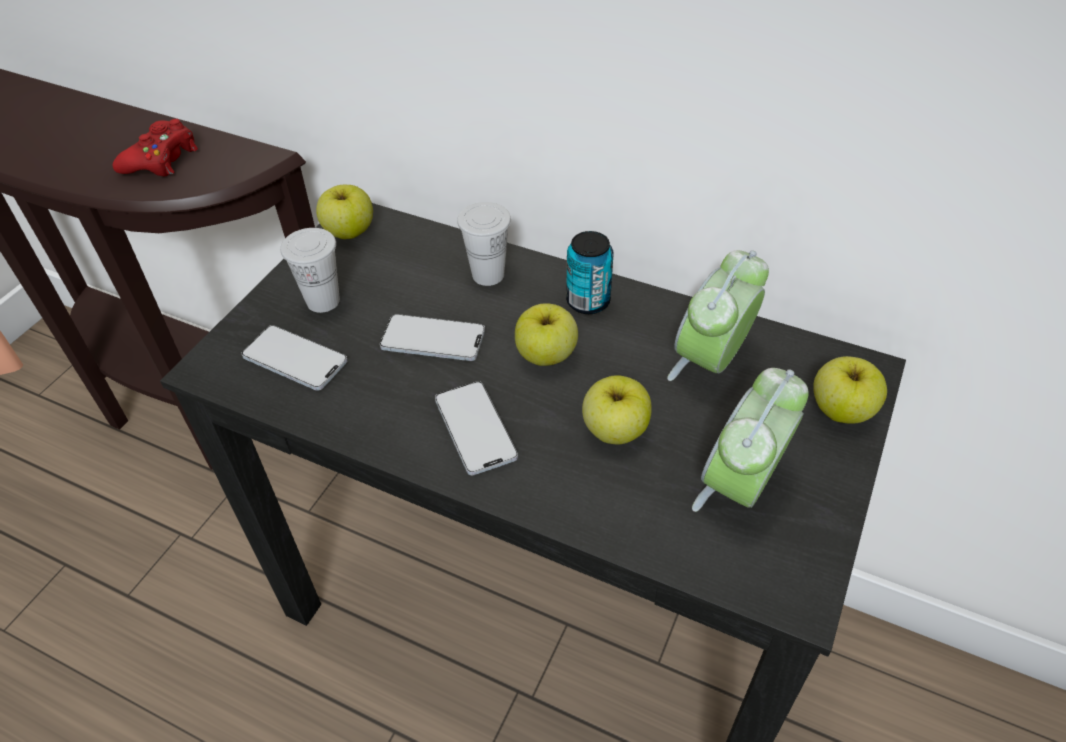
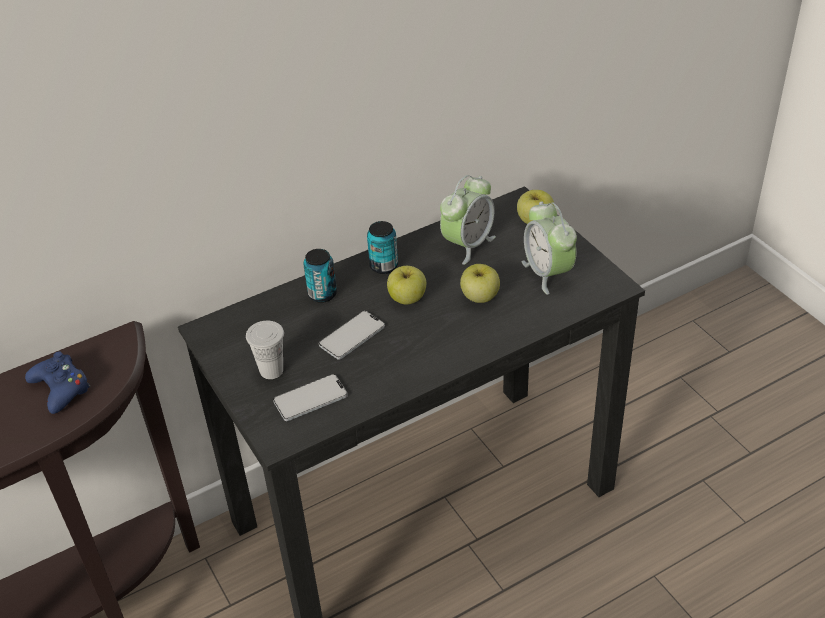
camera: 55 degrees left, 5 degrees down
(161, 159) = (61, 388): red game controller -> blue game controller
(349, 231) = (217, 337): apple -> none
(475, 428) = (433, 345): phone -> none
(488, 275) = (322, 294): white cup -> can
(711, 361) = (468, 244): alarm clock -> alarm clock turned 120 degrees counterclockwise

